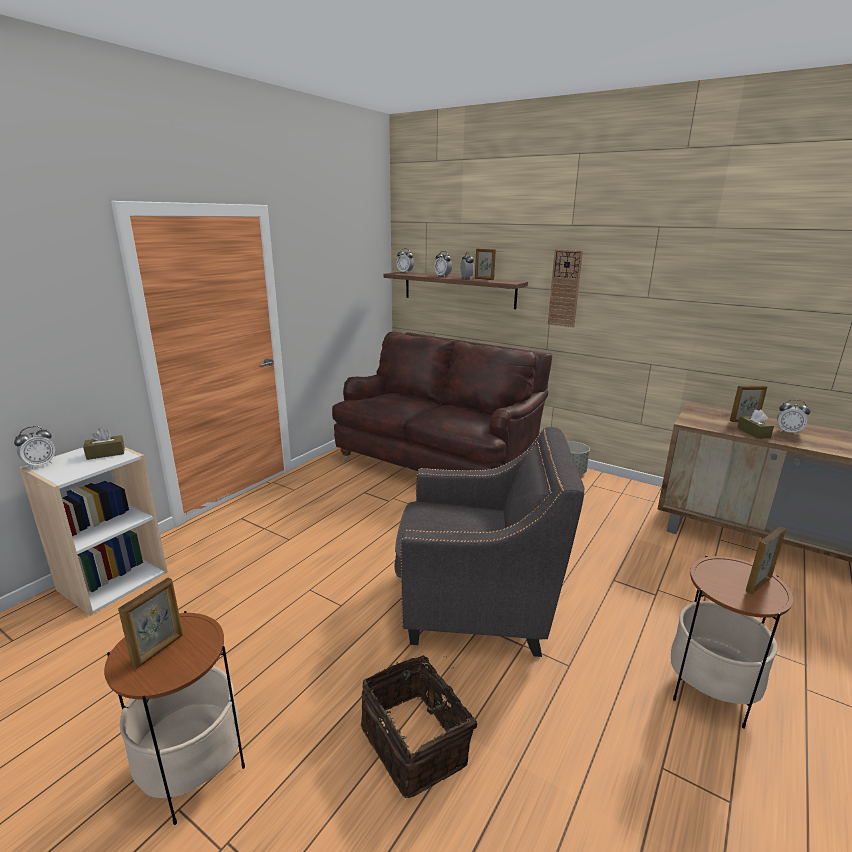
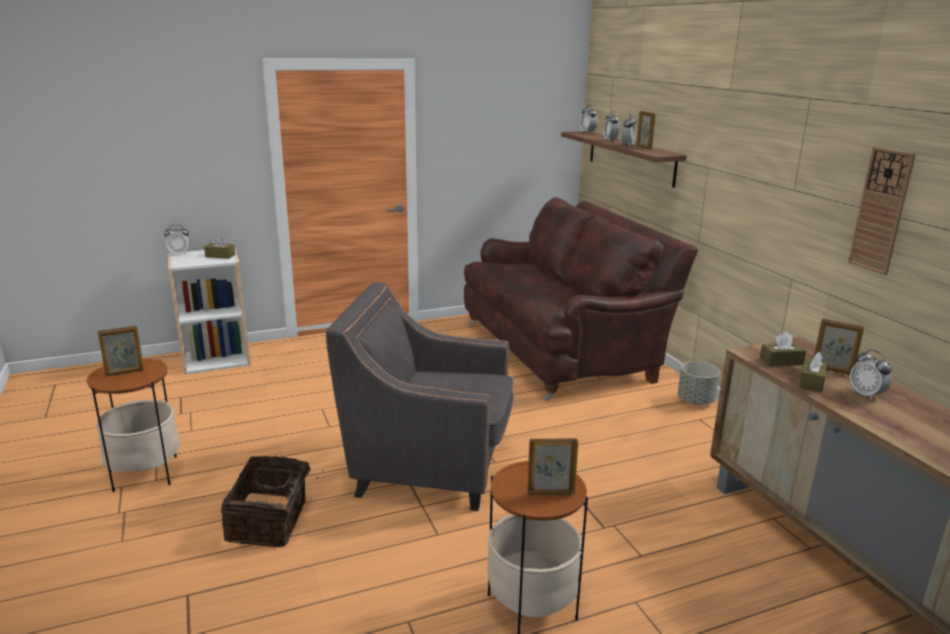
camera: 35 degrees right, 0 degrees up
(478, 604) = (428, 466): grey armchair -> grey armchair turned 150 degrees clockwise
(565, 288) = (717, 168): wall clock -> wall clock (881, 211)
(714, 423) = (781, 361): none -> brown tissue box

